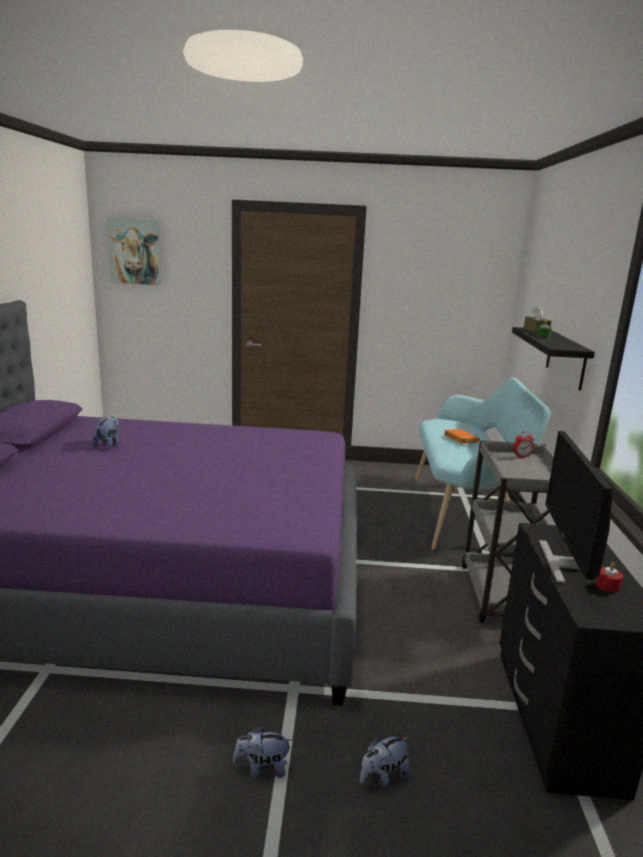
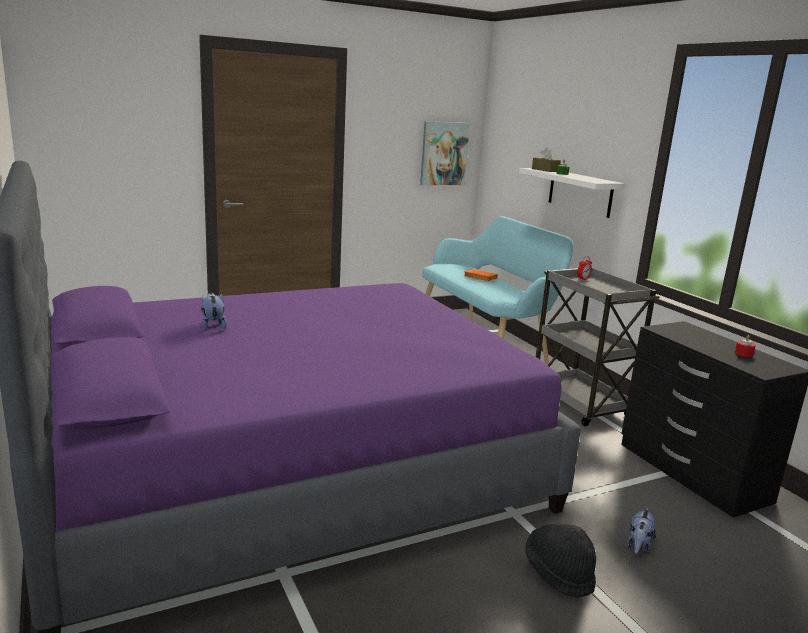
camera: 30 degrees left, 0 degrees up
(135, 251) = (74, 95): picture -> picture (444, 153)
(262, 768) = (559, 573): plush toy -> black hat
(564, 562) = (703, 345): monitor -> none
(566, 358) = (580, 192): black shelf -> white shelf

